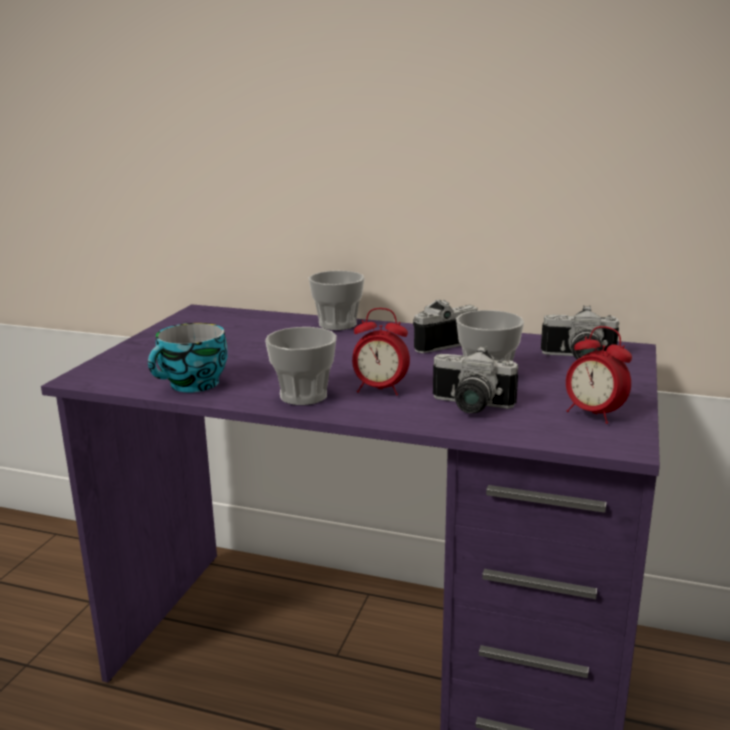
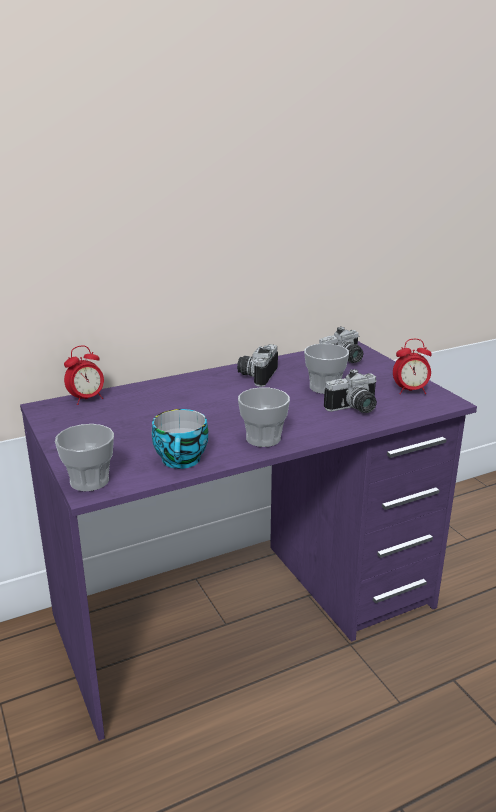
camera: 45 degrees left, 5 degrees up
(337, 324) = (171, 384): cup -> cup (89, 481)
(379, 390) = (293, 418): alarm clock -> alarm clock (87, 399)

